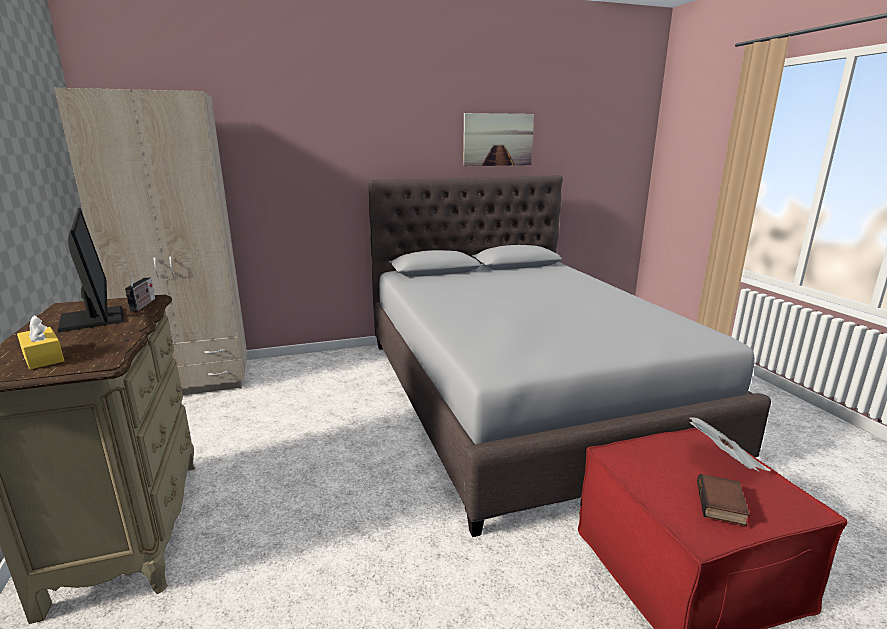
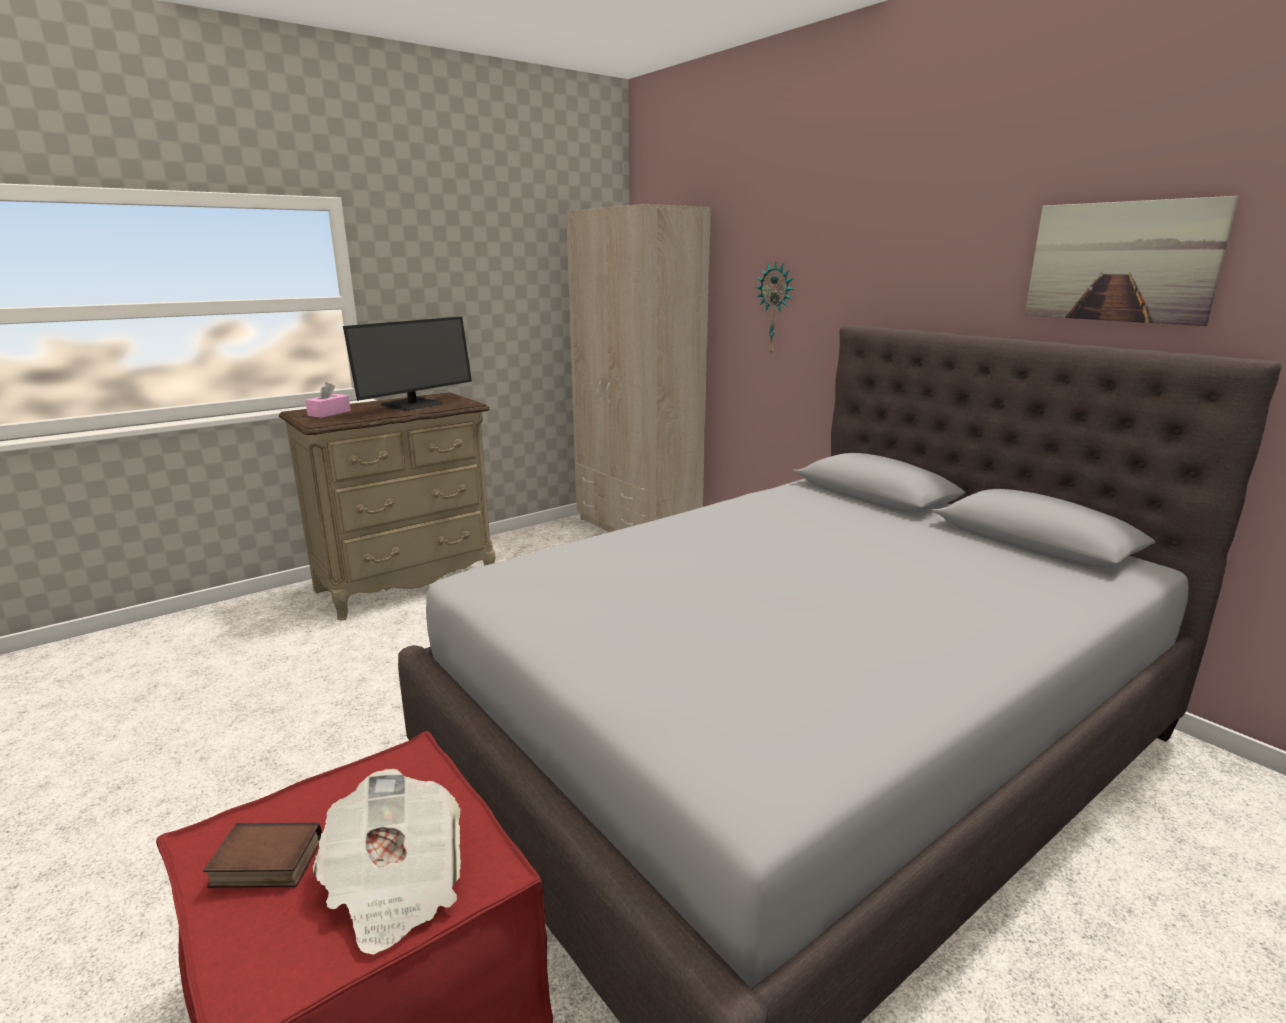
camera: 70 degrees right, 0 degrees up
(43, 357) = (329, 413): yellow tissue box -> pink tissue box
(142, 305) = (450, 406): radio -> none
(293, 175) = (775, 309): none -> wall clock

